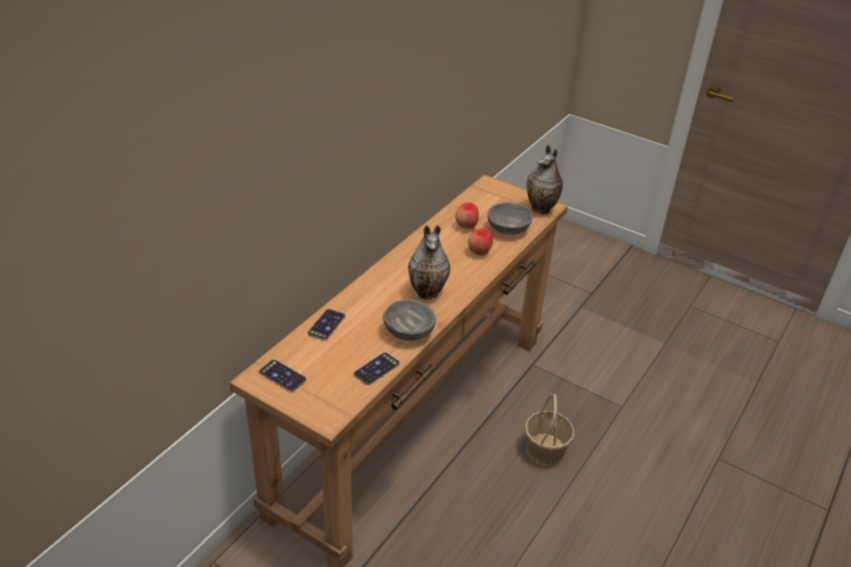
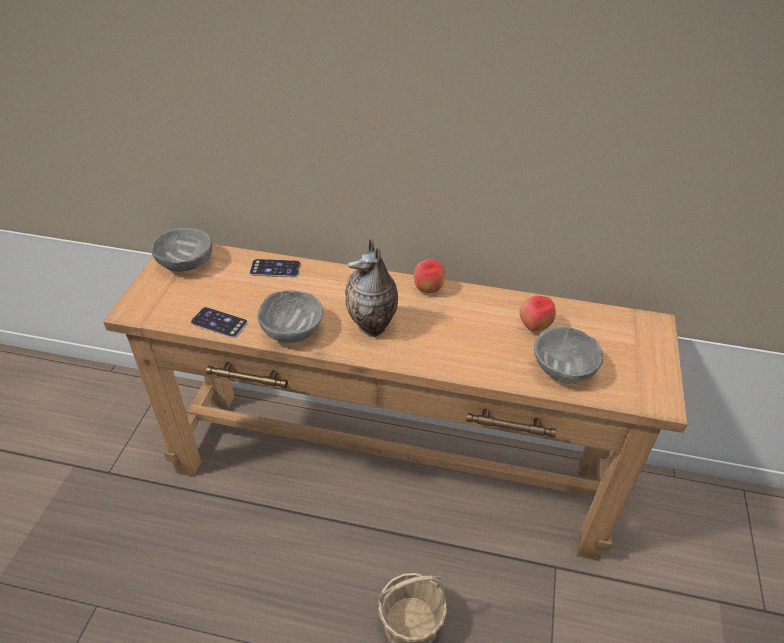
camera: 70 degrees right, 5 degrees up
(282, 376) = (185, 263): phone -> grey bowl
(479, 253) = (486, 353): apple -> apple (428, 289)
(542, 209) = (645, 395): vase -> none

